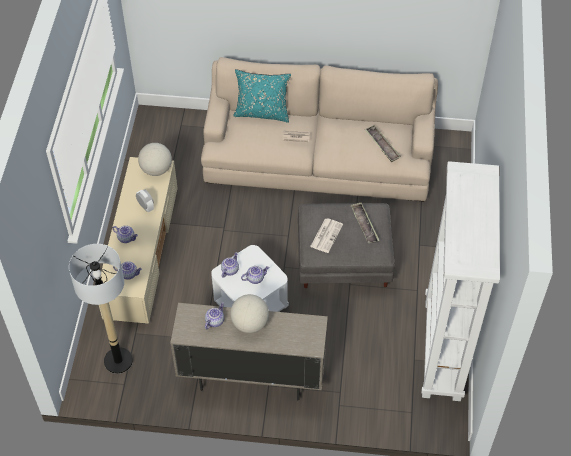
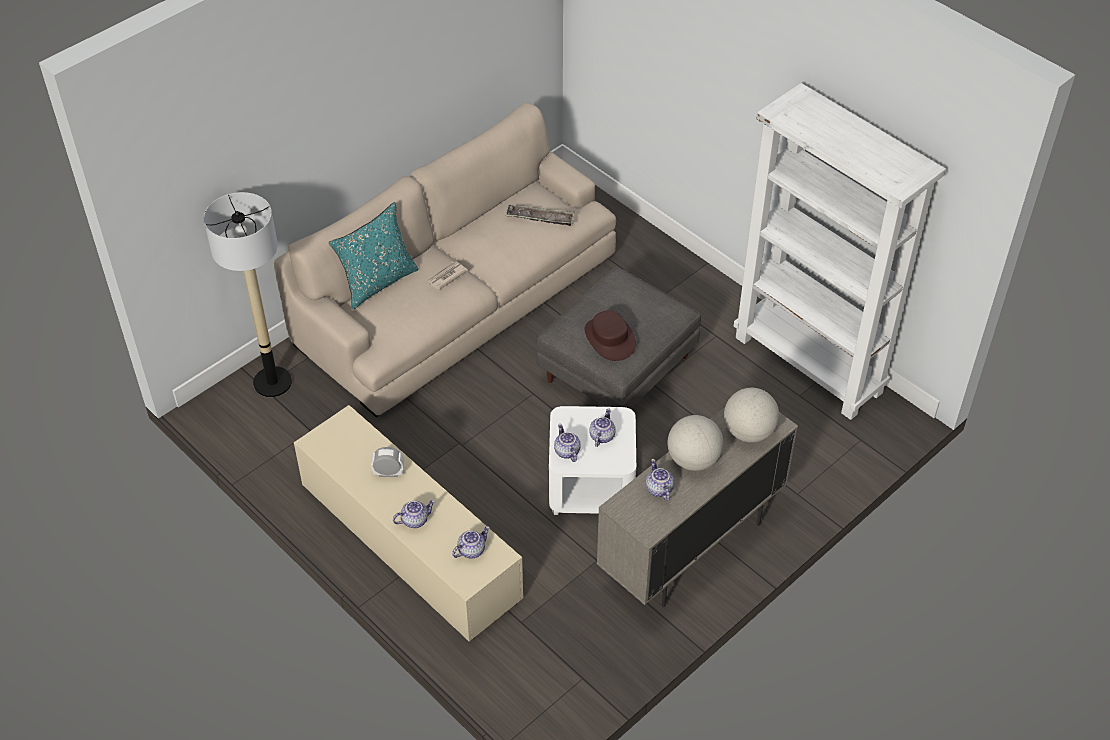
camera: 50 degrees left, 5 degrees down
(118, 360) = (543, 663): floor lamp -> floor lamp (272, 382)
(156, 169) = (344, 429): globe -> globe (748, 432)
(326, 235) = (609, 338): newspaper -> brown hat
(364, 225) = (628, 300): tray -> none

